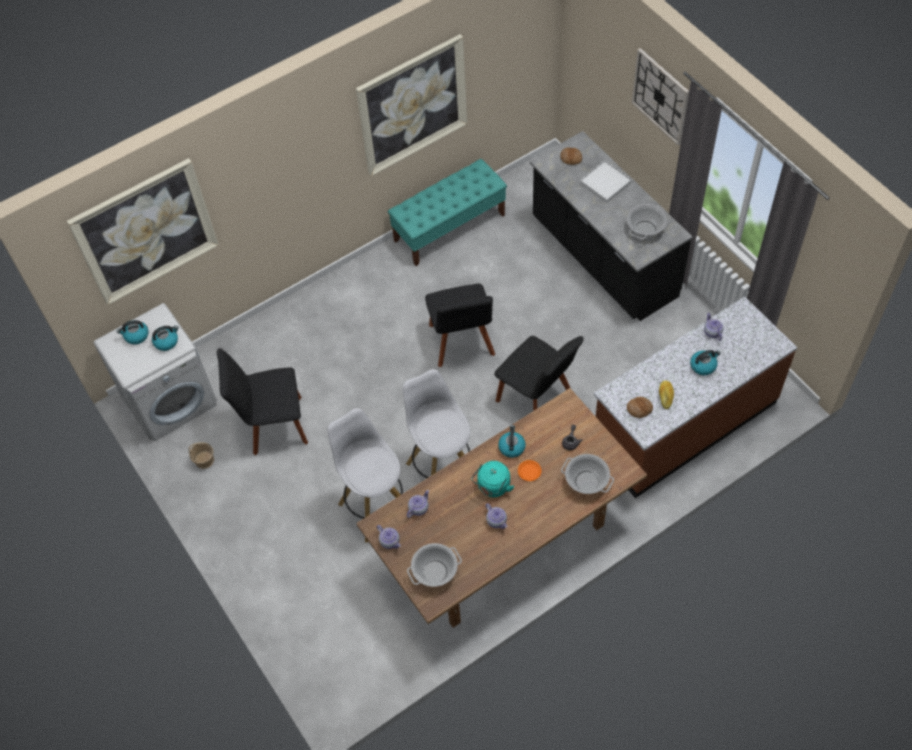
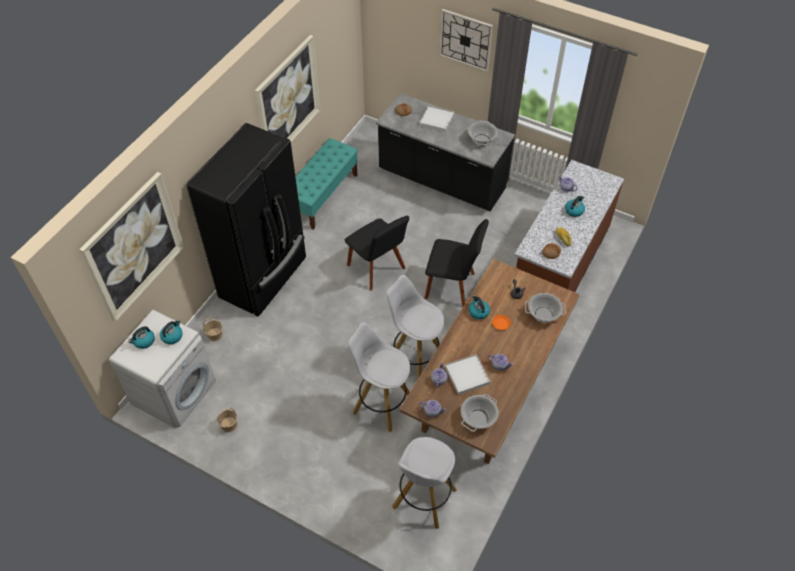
camera: 30 degrees left, 5 degrees down
(243, 351) = (214, 334): none -> basket
(273, 425) = (269, 378): black chair -> none
(332, 305) = (266, 277): none -> black fridge
(359, 634) = (424, 499): none -> white stool
(452, 516) = (467, 375): none -> white tray
(493, 487) = (482, 344): turquoise kettle -> none

